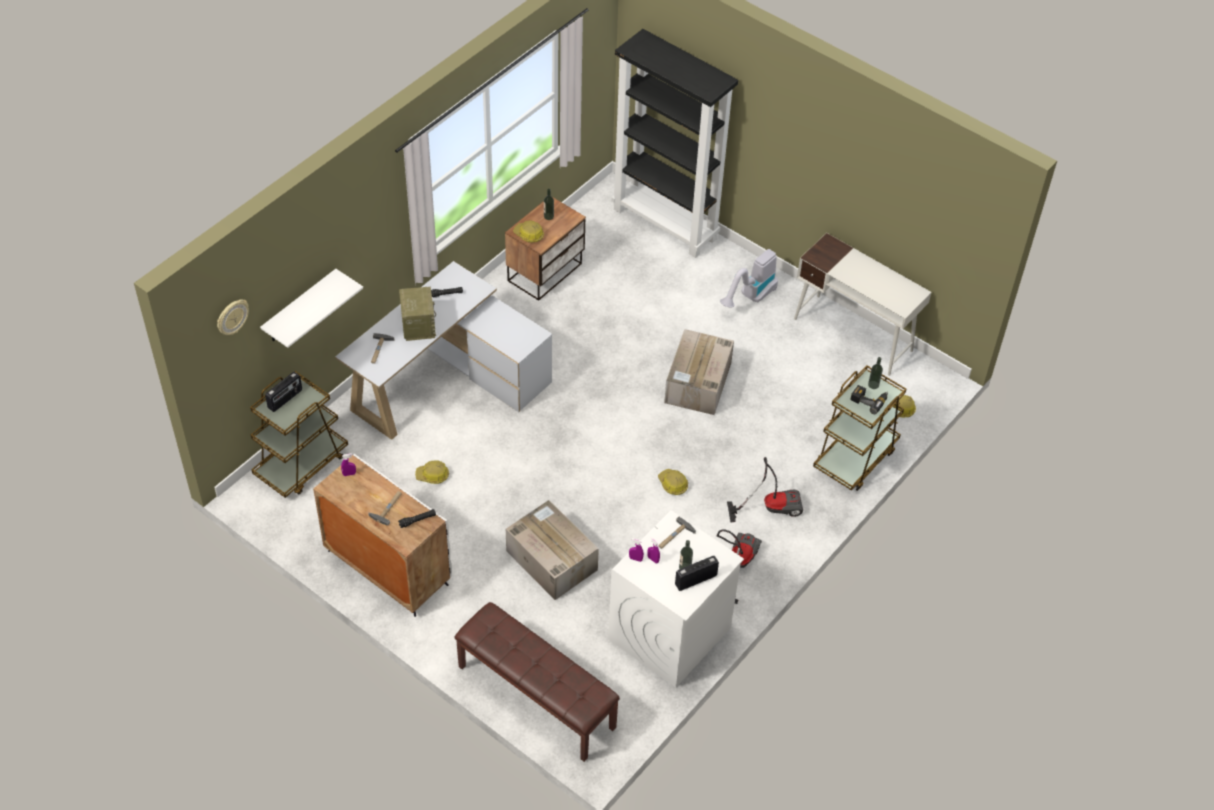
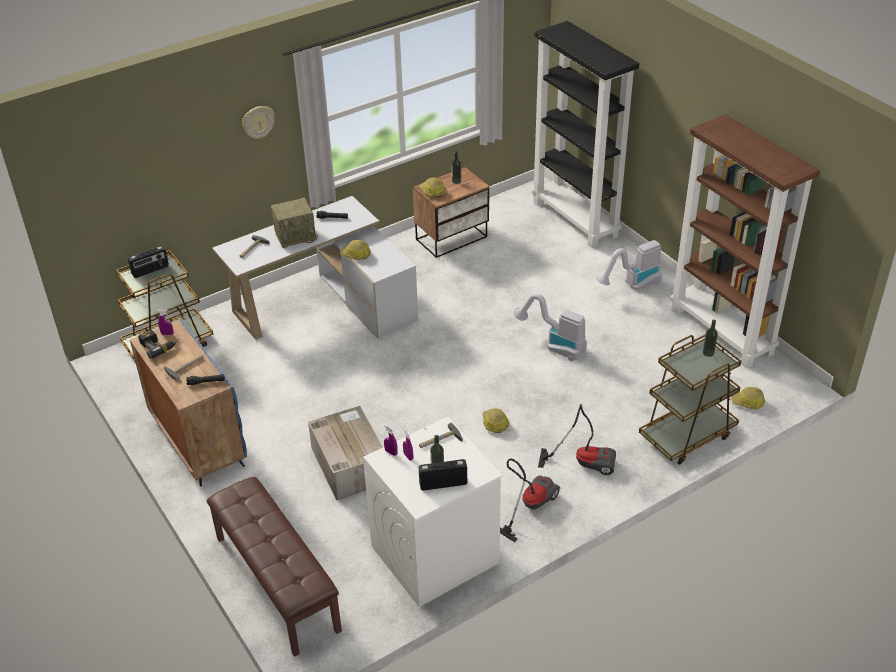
camera: 20 degrees right, 10 degrees down
(232, 317) = (96, 169): wall clock -> wall clock (258, 122)
(300, 307) = (178, 188): white shelf -> none
(387, 567) = (197, 440): white cabinet -> blue cabinet
(418, 325) = (296, 236): radio -> radio turned 60 degrees clockwise
(432, 476) = (276, 374): hard hat -> hard hat (356, 255)
(698, 384) = (554, 345): cardboard box -> vacuum cleaner
(853, 335) = (722, 331): white desk -> brown bookcase
(869, 400) = (699, 365): power drill -> power drill (158, 346)

